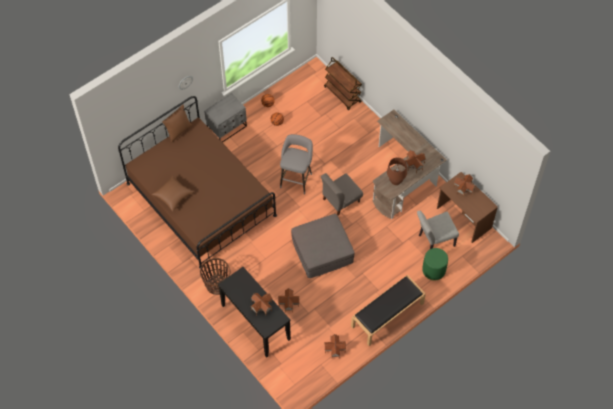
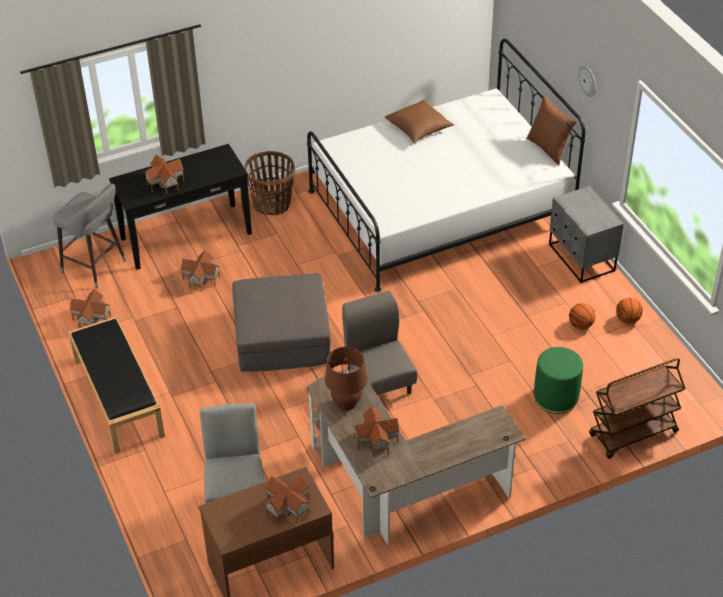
camera: 105 degrees right, 15 degrees down
(201, 199) = (440, 208): brown bed -> white bed
(296, 179) = (445, 330): grey stool -> grey stool (97, 268)
(434, 270) = (175, 486): green ottoman -> green ottoman (556, 397)

